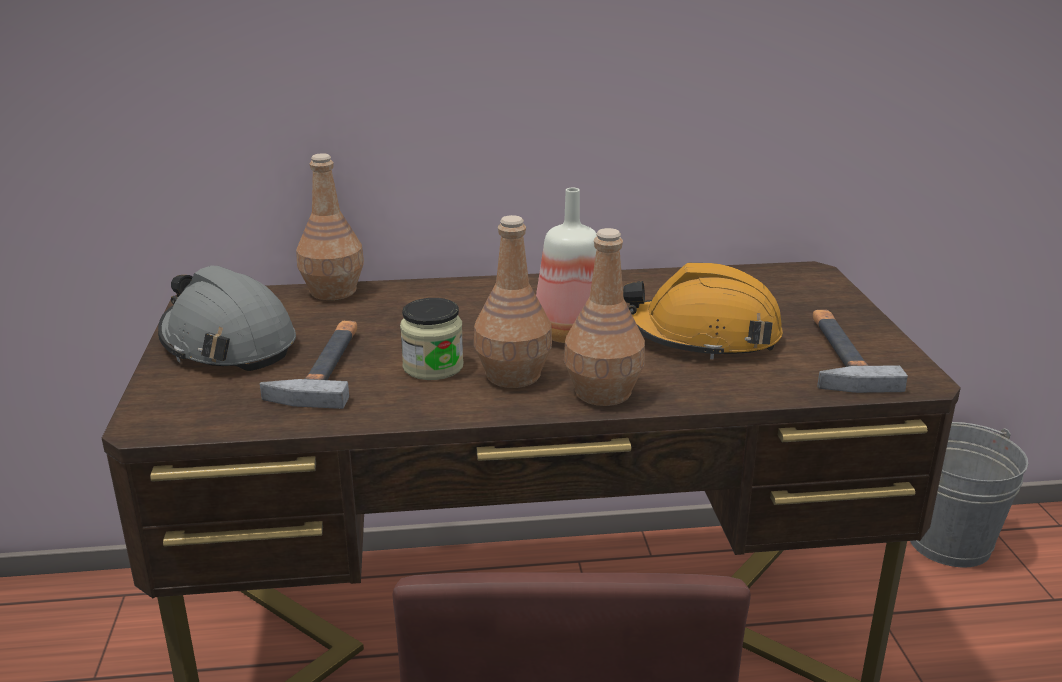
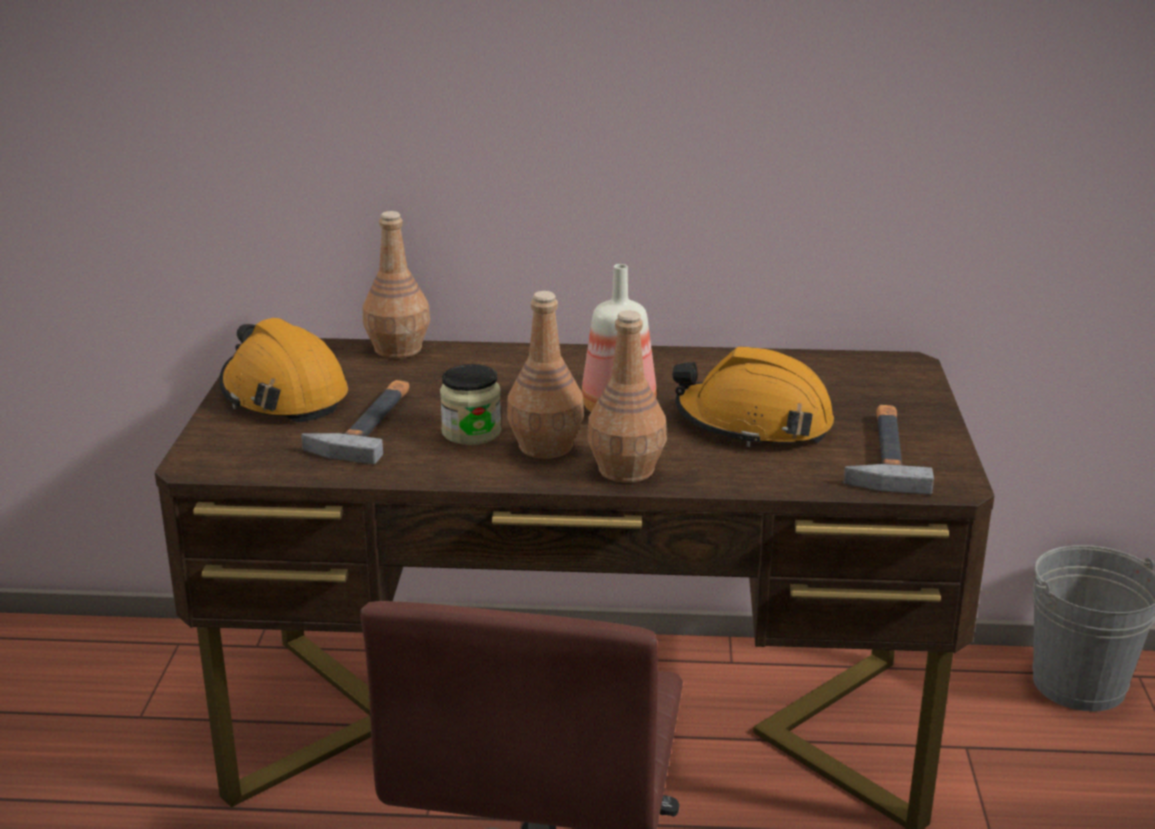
camera: 10 degrees right, 0 degrees up
(227, 343) = (283, 394): grey hard hat -> orange hard hat

